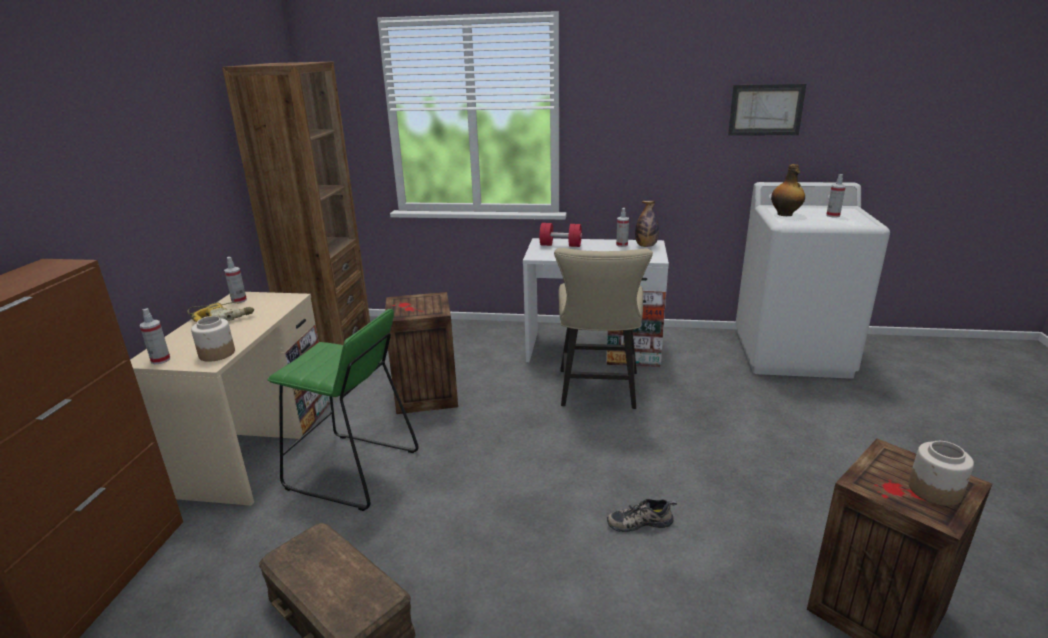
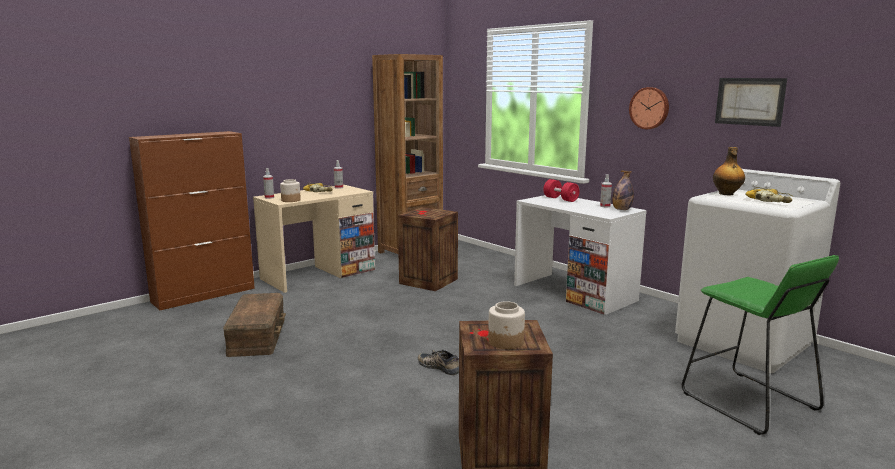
camera: 40 degrees right, 10 degrees down
(352, 470) = (341, 296): green stool -> green stool (748, 402)
(598, 392) = (532, 312): beige chair -> none
(647, 122) = (650, 108): none -> wall clock
(833, 215) = (770, 200): spray bottle -> power drill

